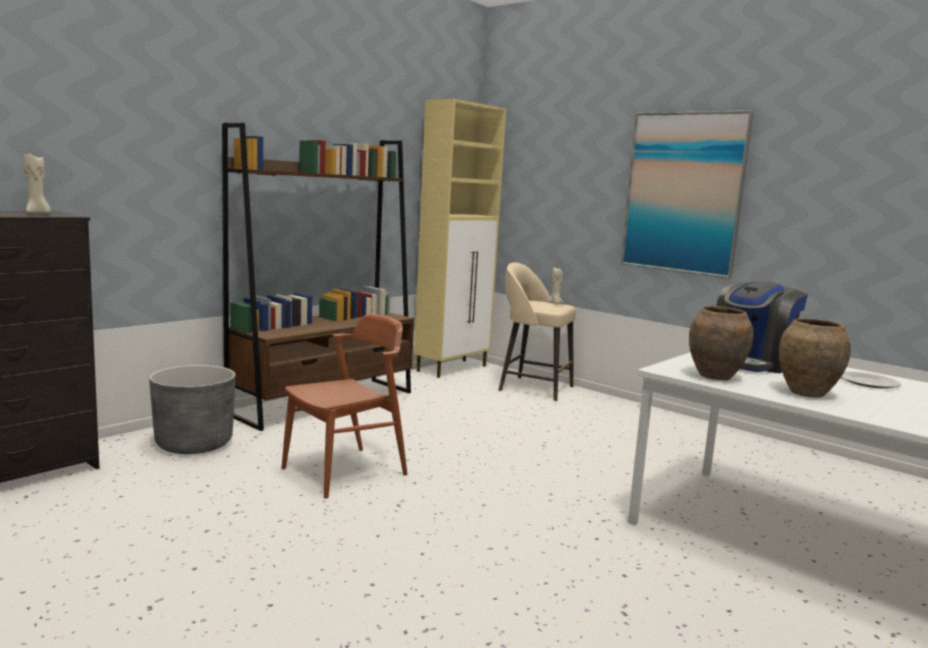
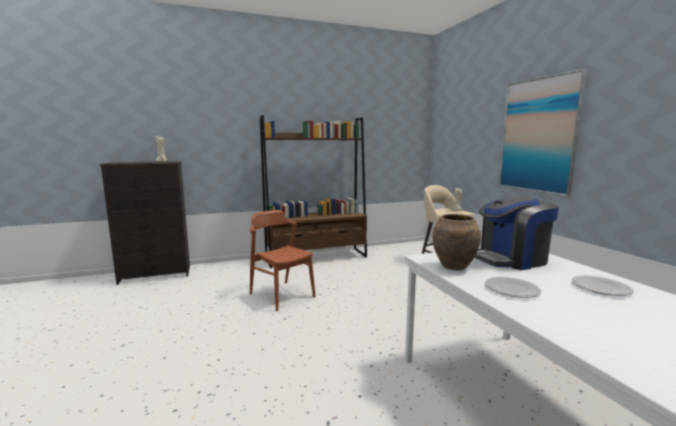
camera: 30 degrees right, 0 degrees up
(194, 444) = (235, 270): grey planter -> none
(345, 471) = (282, 295): brown chair -> brown chair turned 120 degrees counterclockwise
(452, 368) = (407, 246): beige cabinet -> none
(806, 393) = (511, 289): brown vase -> plate

